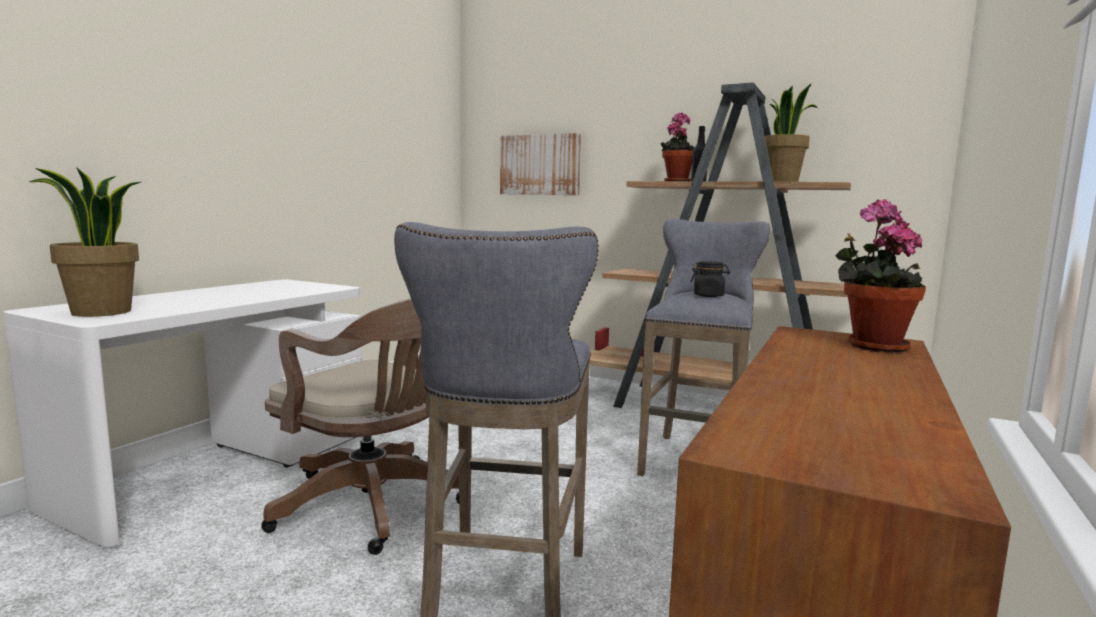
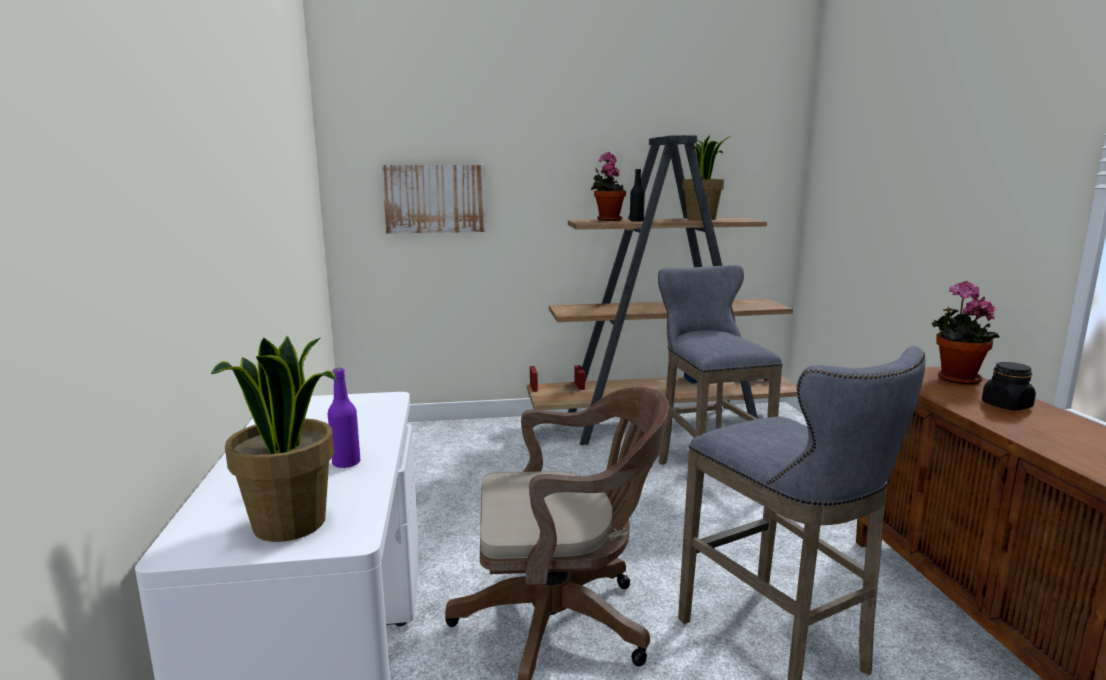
camera: 35 degrees left, 5 degrees up
(211, 302) = (346, 463): none -> purple bottle
(708, 295) = (725, 338): black jar -> black jar (1006, 405)

